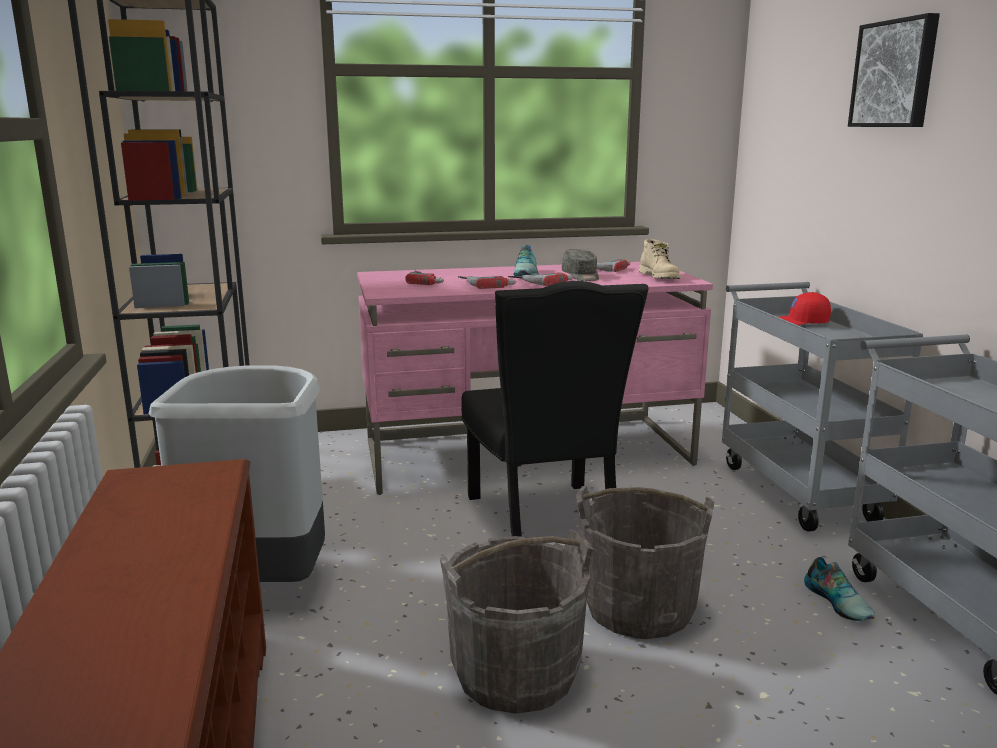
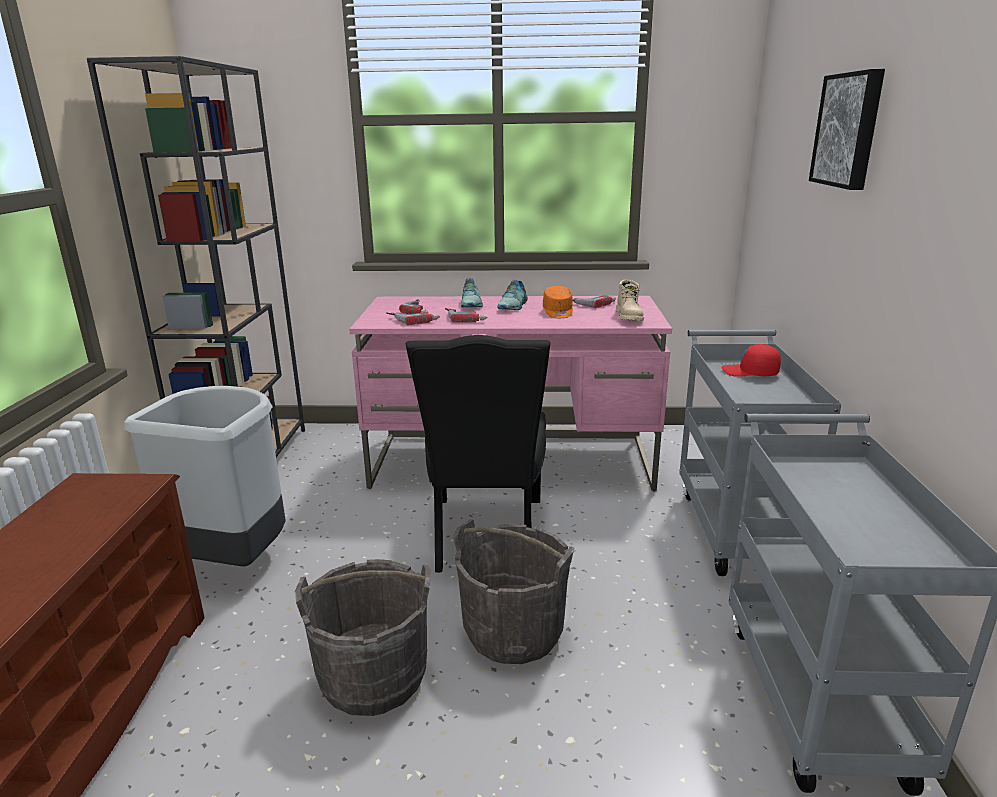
camera: 15 degrees right, 5 degrees up
(541, 281) = (515, 316): power drill -> power drill (413, 319)
(581, 276) = (558, 312): grey cap -> orange cap
(839, 601) = (702, 655): shoe -> shoe (472, 303)

